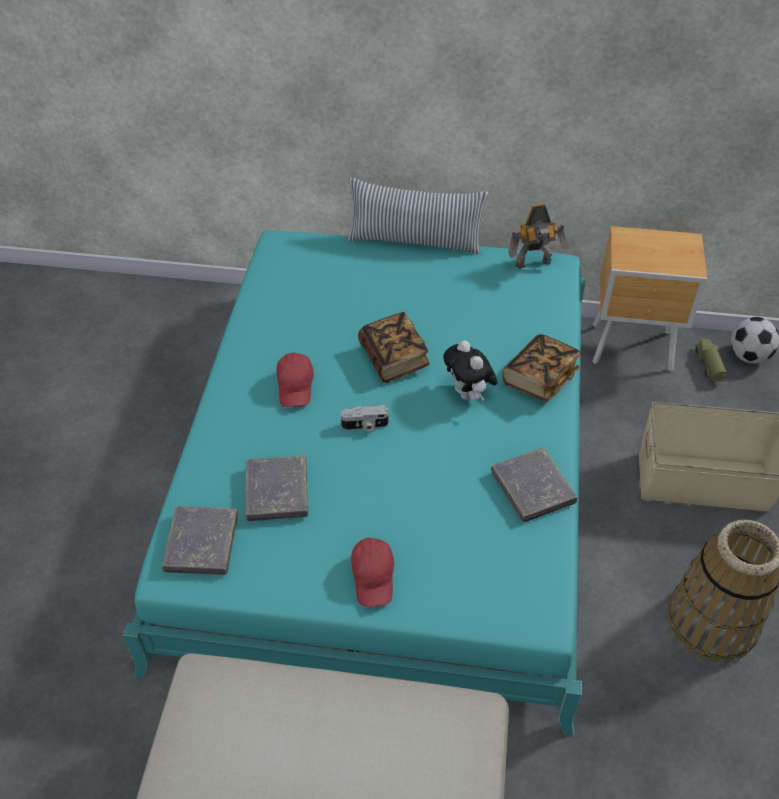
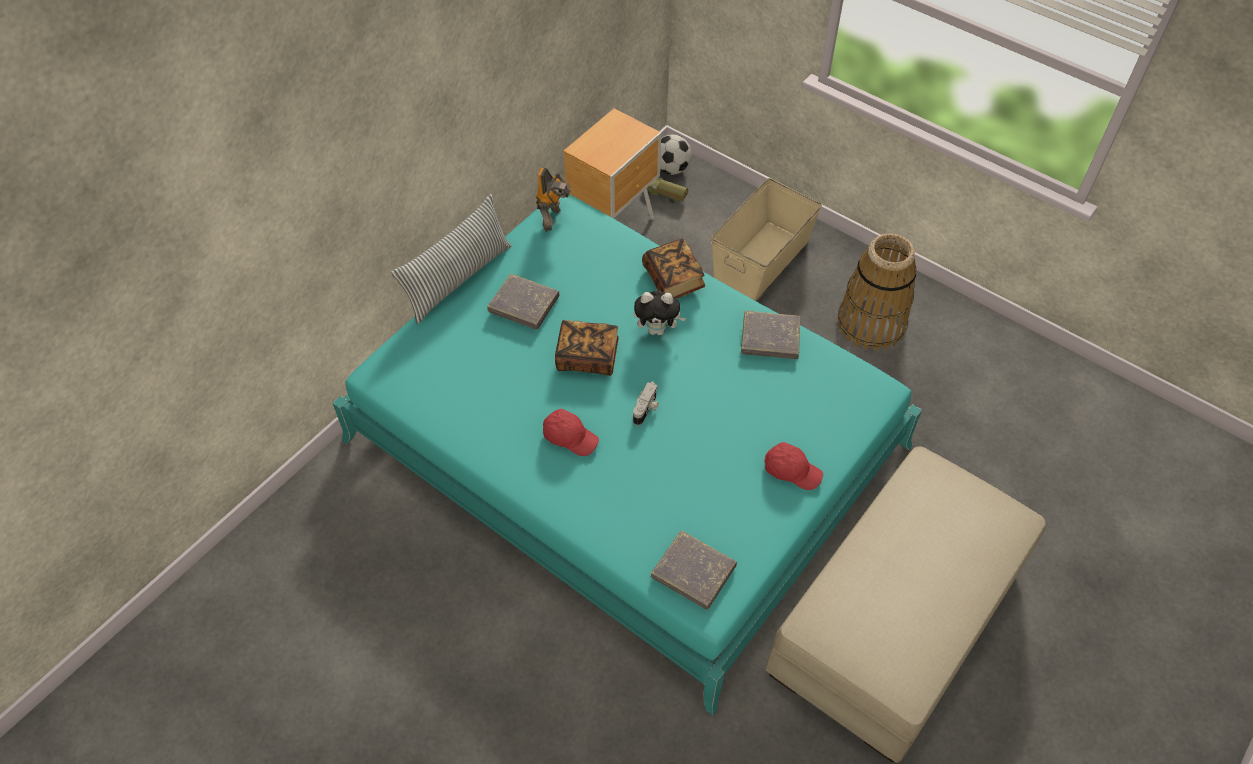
camera: 60 degrees left, 5 degrees up
(276, 491) = (674, 498): grey book -> grey book (523, 305)

